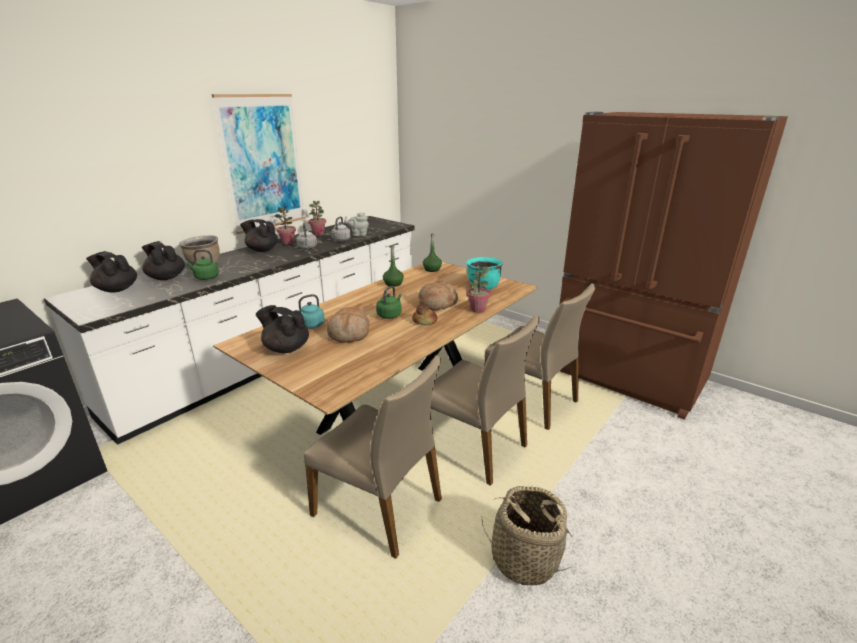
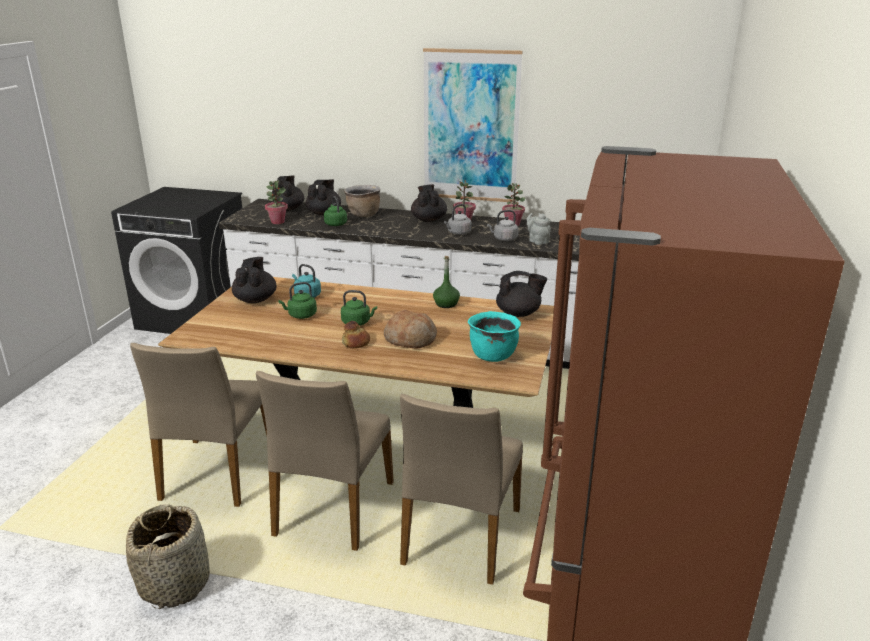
camera: 65 degrees right, 0 degrees up
(349, 333) = (301, 315): bread -> green kettle
(432, 269) = (519, 313): green bottle -> black teapot
(477, 309) = (413, 365): potted plant -> potted plant (277, 222)

